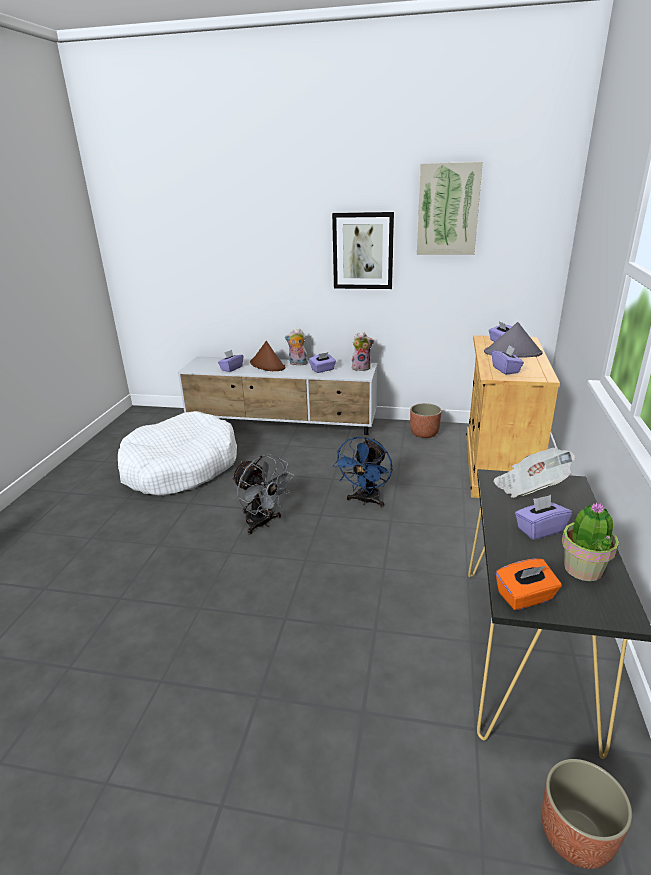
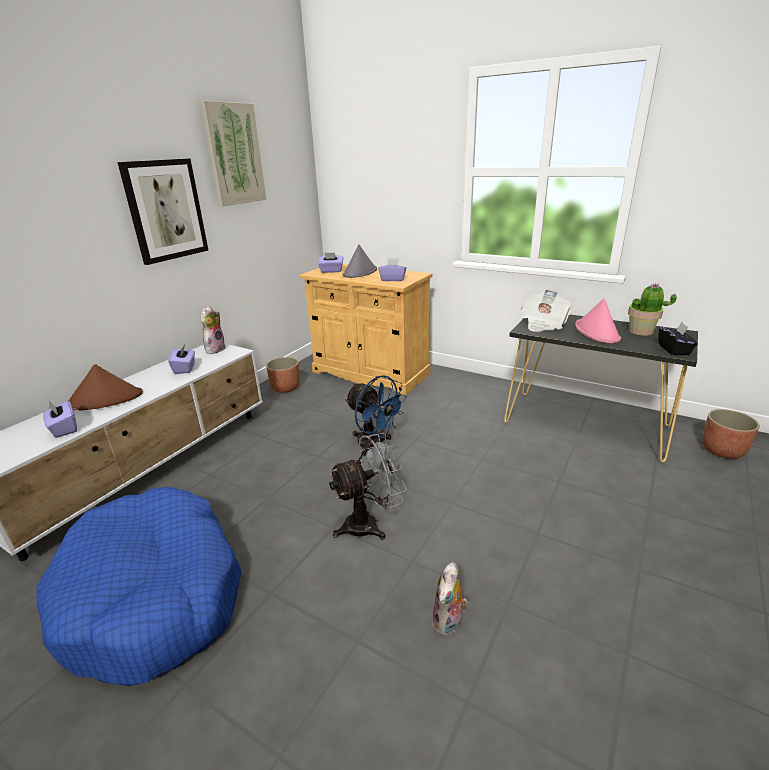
camera: 70 degrees left, 0 degrees up
(180, 468) = (154, 595): white dog bed -> blue dog bed
(297, 364) = (138, 380): plush toy -> plush toy (449, 622)
(525, 597) = (674, 350): orange tissue box -> black tissue box
(539, 529) = (597, 332): purple tissue box -> pink hat

